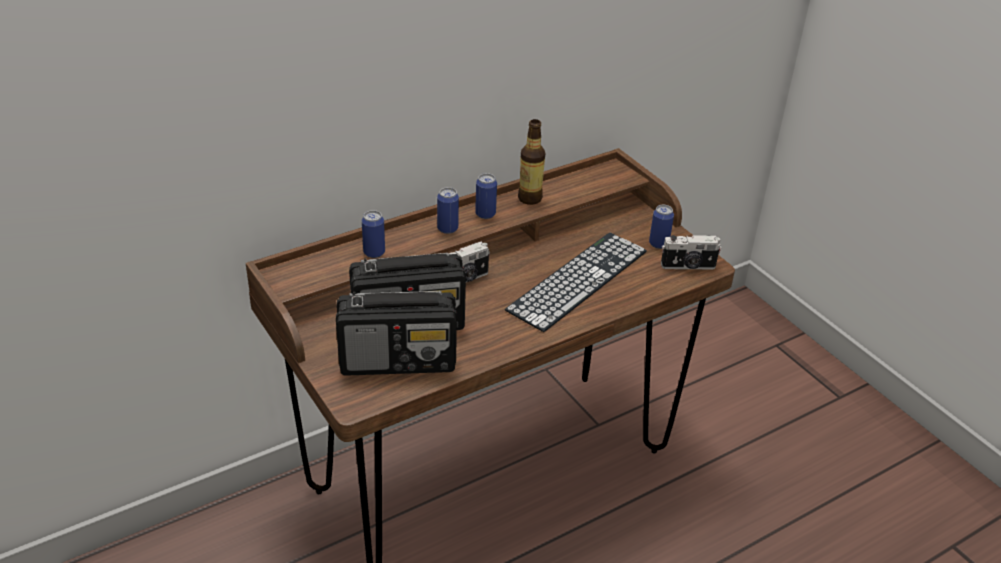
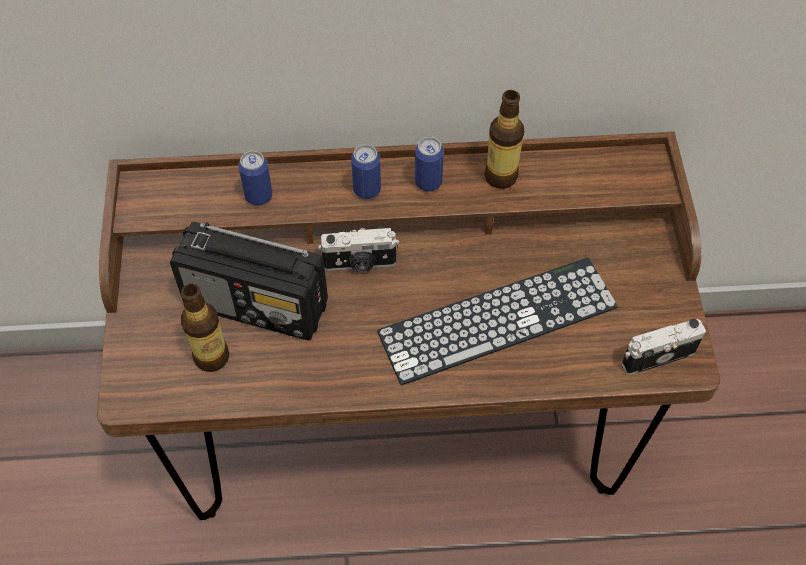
camera: 30 degrees right, 20 degrees up
(399, 361) = (212, 357): radio -> bottle
(658, 244) = (643, 301): can -> none
(688, 266) = (657, 355): camera -> camera turned 135 degrees clockwise

